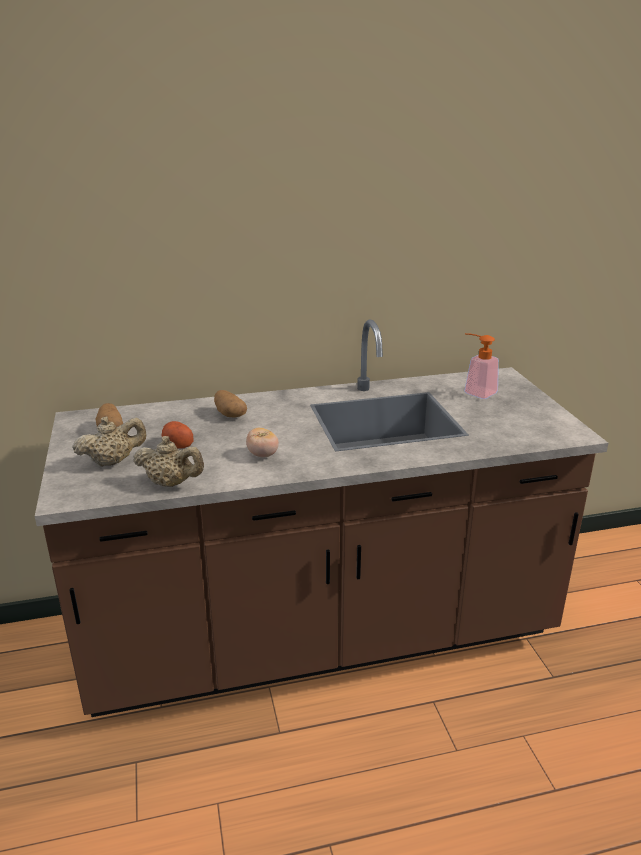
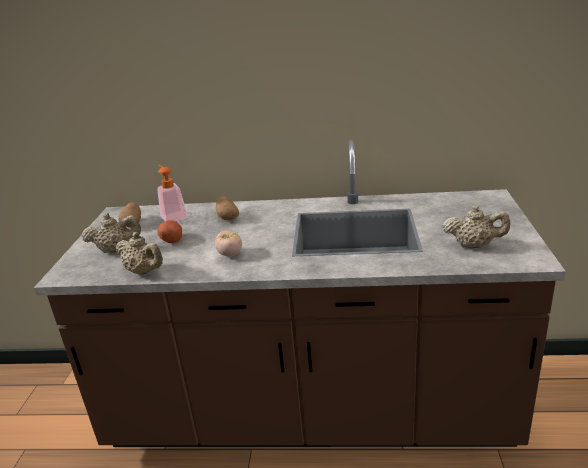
camera: 20 degrees right, 0 degrees up
(475, 391) = (455, 210): soap dispenser -> soap dispenser (172, 216)
(514, 425) = (474, 246): none -> beige teapot

